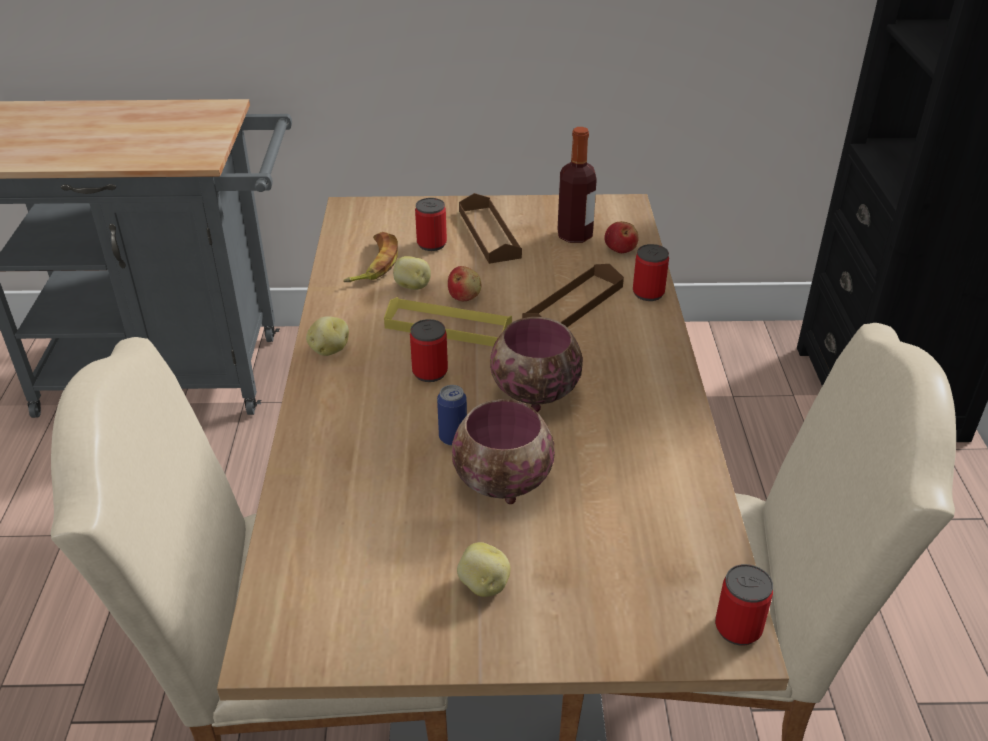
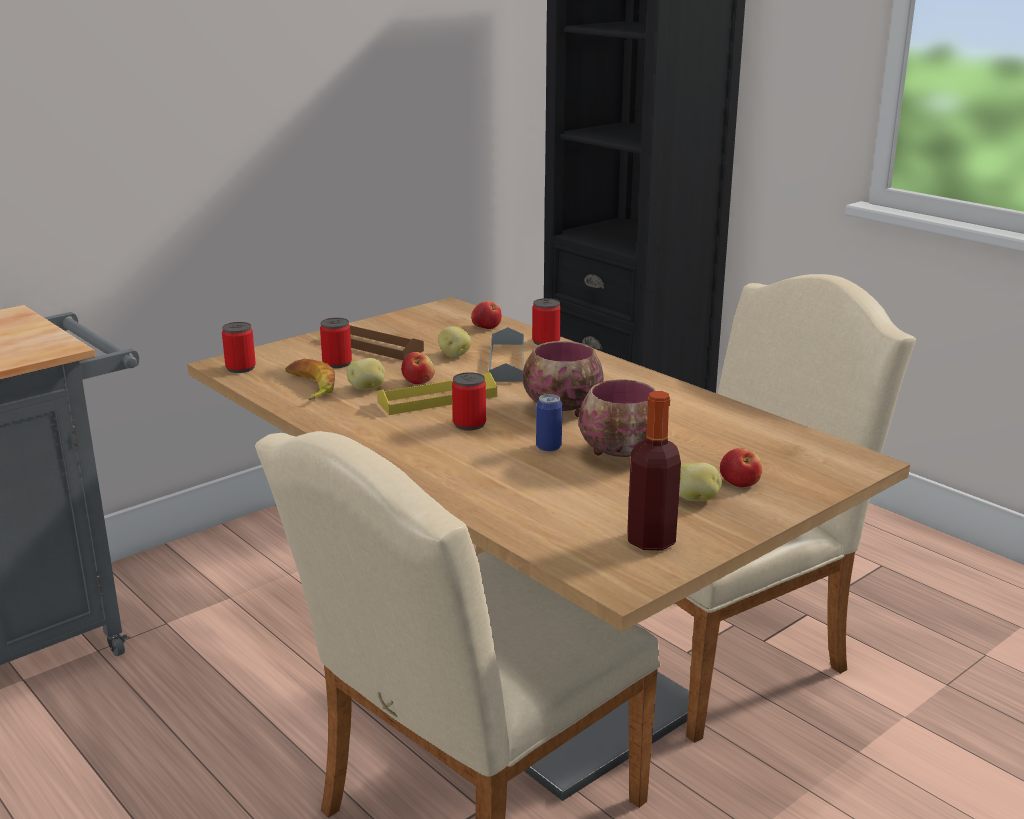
camera: 40 degrees left, 15 degrees down
(329, 350) = (367, 439): potato -> potato (454, 355)
(557, 589) = (740, 482): none -> apple
(573, 305) = (506, 362): brown tray -> grey tray
(574, 235) = (441, 329): bottle -> bottle (651, 540)
(738, 628) = (856, 456): can -> can (240, 368)

